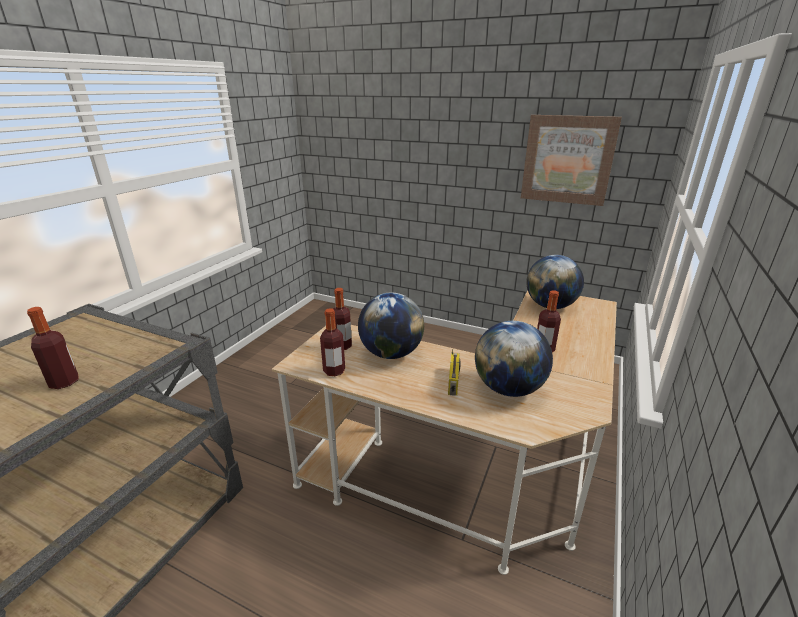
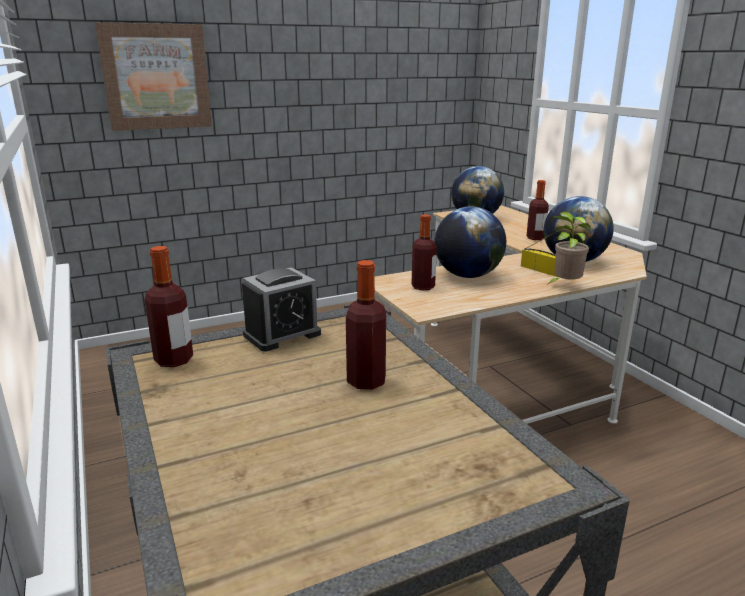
camera: 50 degrees left, 5 degrees down
(127, 334) = (282, 334): none -> alarm clock
(334, 371) = (465, 300): bottle -> bottle (174, 360)
(429, 404) = (564, 285): none -> potted plant
(567, 160) = (399, 88): picture -> picture (156, 77)

